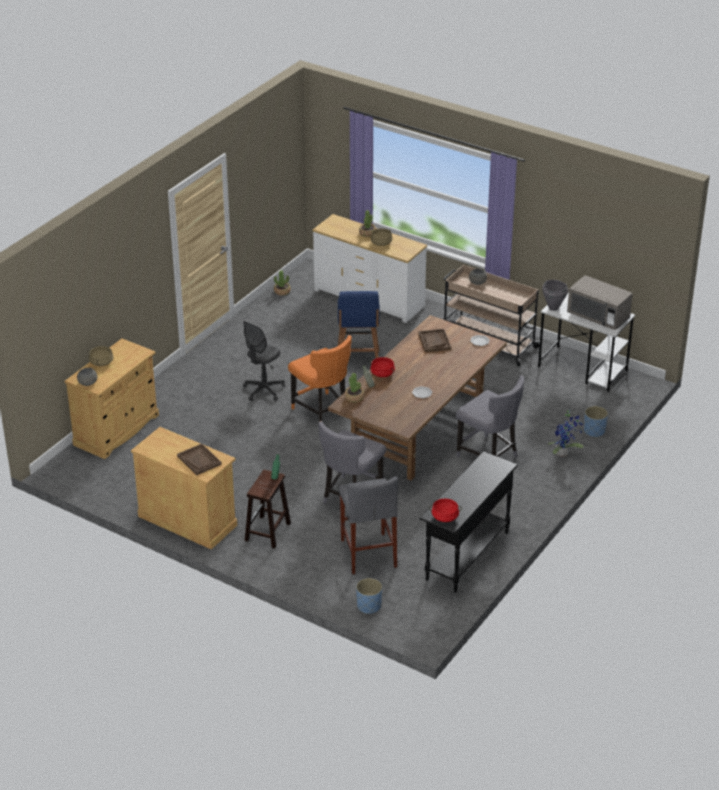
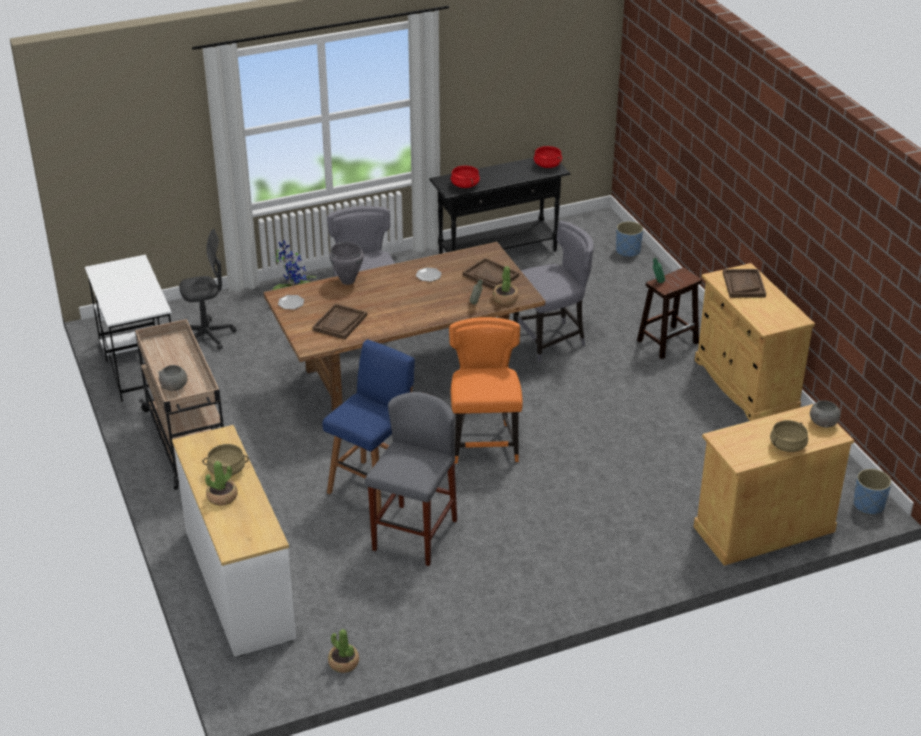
camera: 145 degrees left, 0 degrees up
(264, 390) = (529, 502): grey office chair -> grey office chair (207, 336)
(368, 553) = (586, 288): grey stool -> grey stool (414, 535)
(382, 373) = (444, 311): red cooking pot -> red cooking pot (465, 185)
(382, 409) = (491, 276): none -> brown tray
(553, 307) = (152, 308): grey cooking pot -> grey cooking pot (347, 281)
(594, 431) = (233, 301): blue planter -> blue planter (869, 505)
(598, 317) = (125, 279): grey microwave -> none

